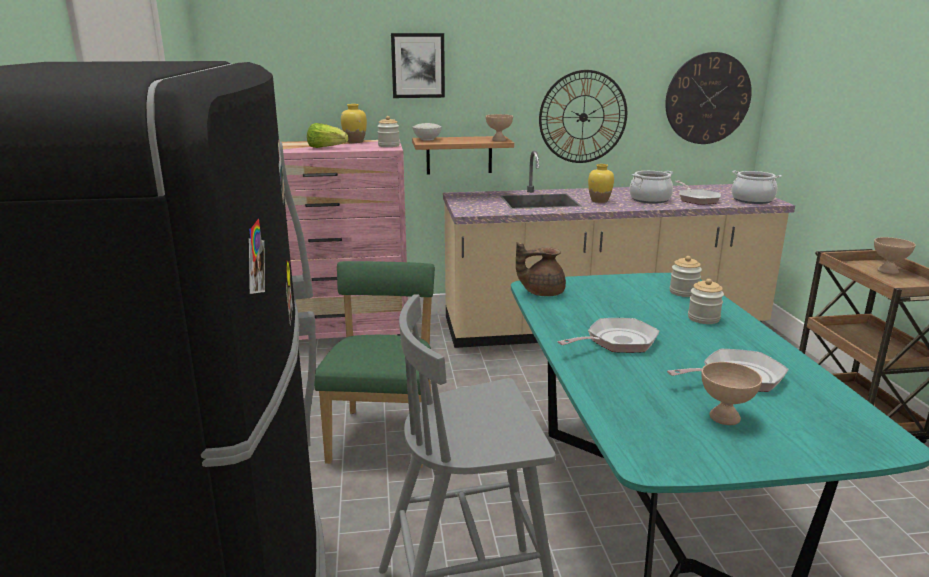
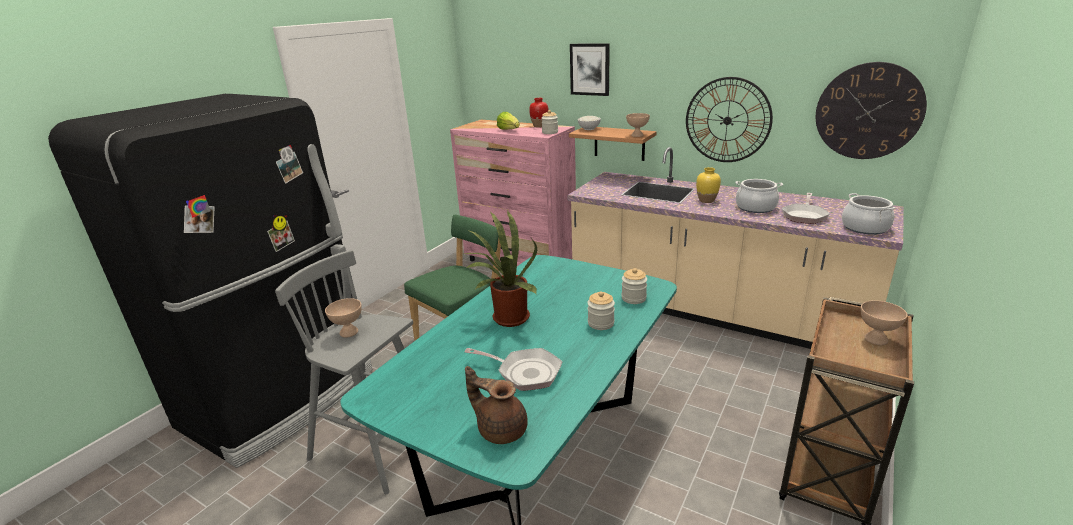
camera: 40 degrees right, 5 degrees up
(355, 142) = (539, 126): yellow vase -> red vase
(541, 292) = (536, 268): brown teapot -> brown teapot (501, 429)
(617, 342) = (507, 319): frying pan -> potted plant
(725, 417) = (459, 393): beige bowl -> beige bowl (349, 332)

